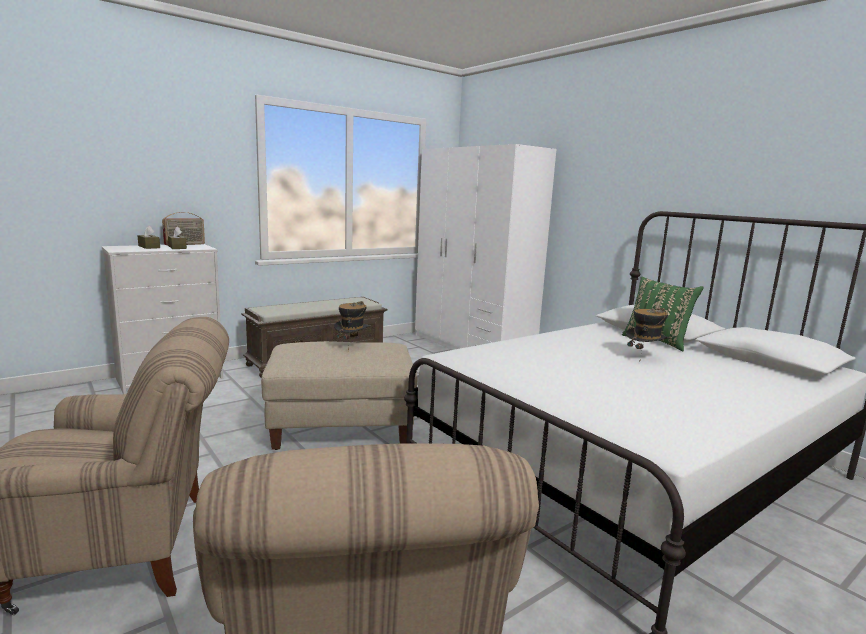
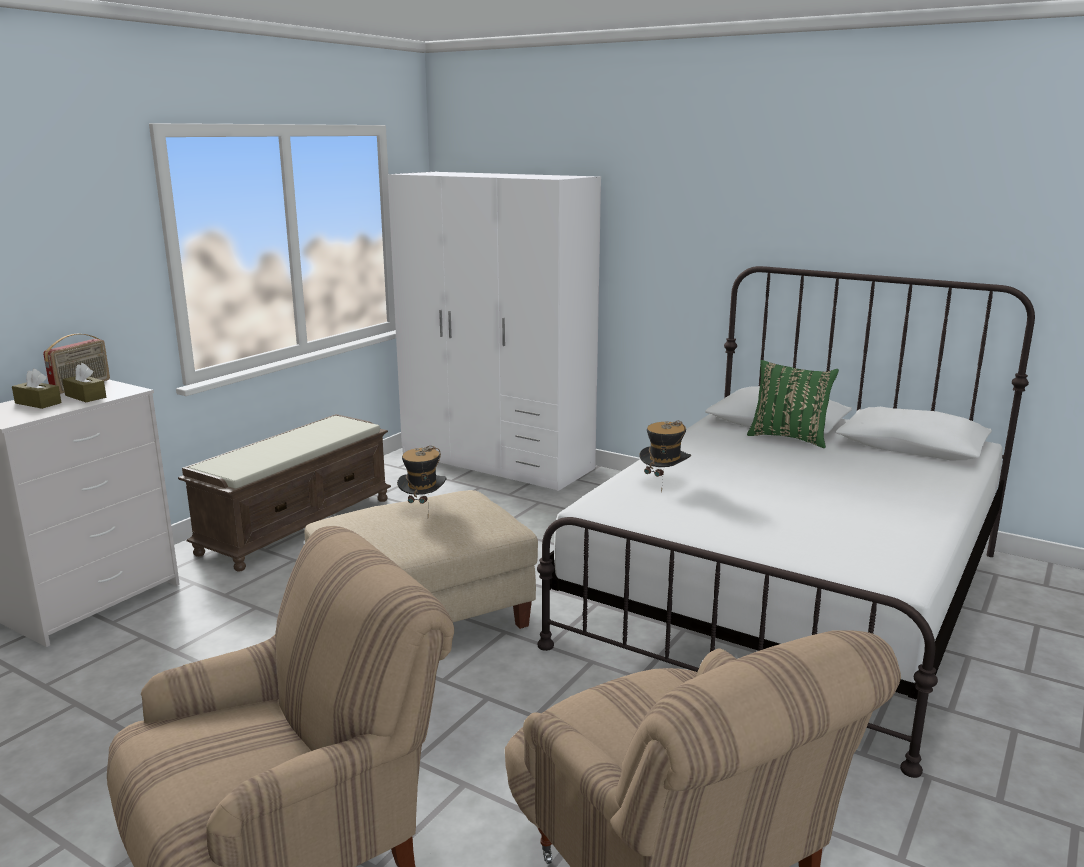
camera: 20 degrees left, 5 degrees up
(644, 357) = (794, 466): hat -> hat (663, 483)

